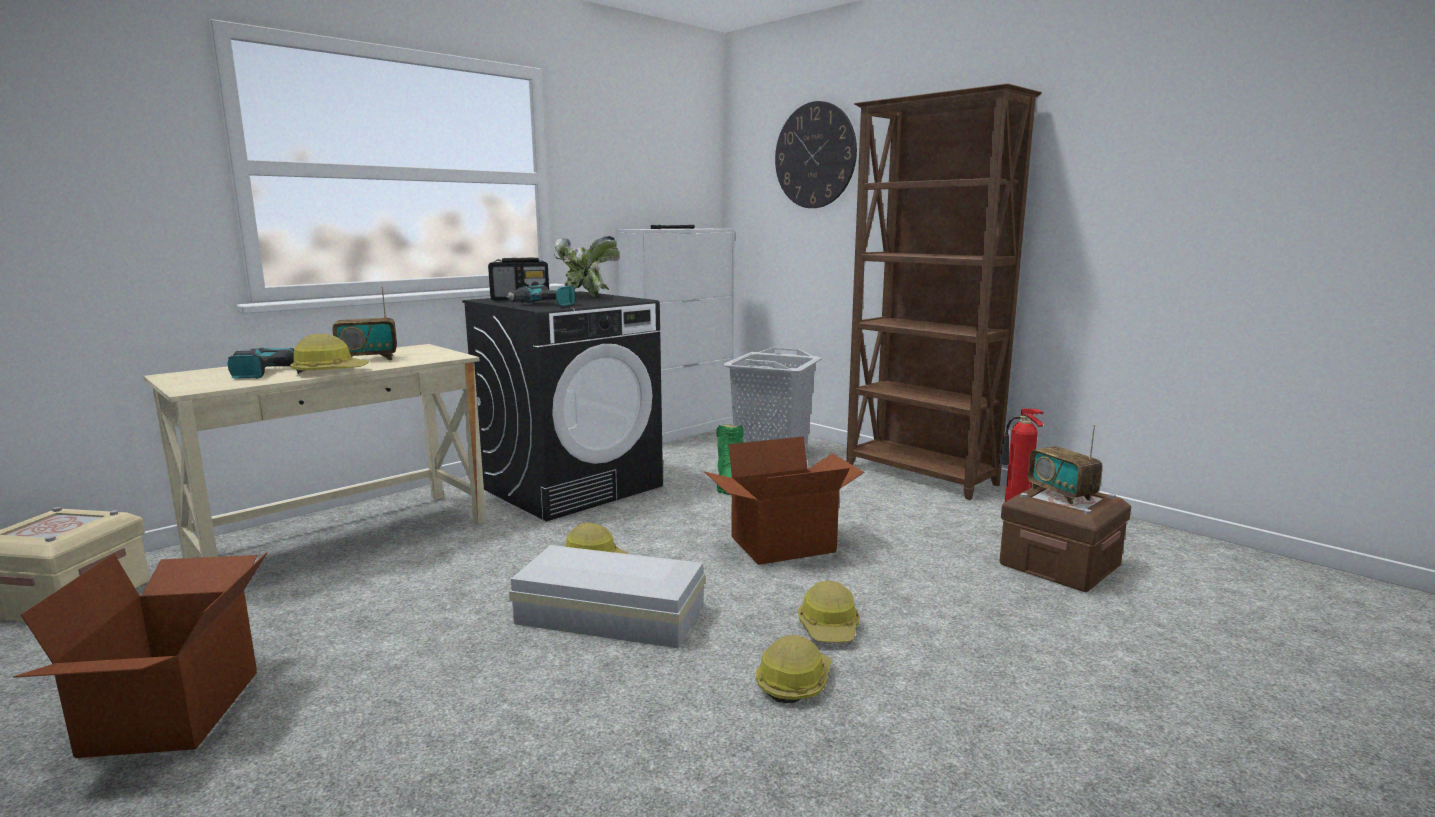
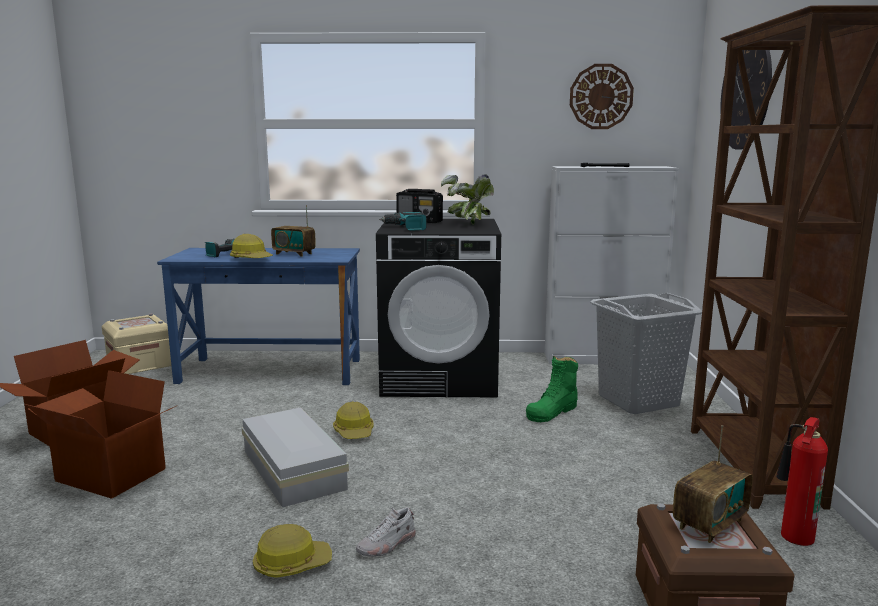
camera: 45 degrees right, 0 degrees up
(343, 539) = (271, 371): beige desk -> blue desk
(652, 154) = (601, 96): none -> wall clock
(783, 545) = (486, 474): cardboard box -> cardboard box (109, 475)
(829, 627) = (387, 545): hard hat -> white shoe
(1061, 494) = (709, 524): radio -> radio turned 150 degrees counterclockwise

